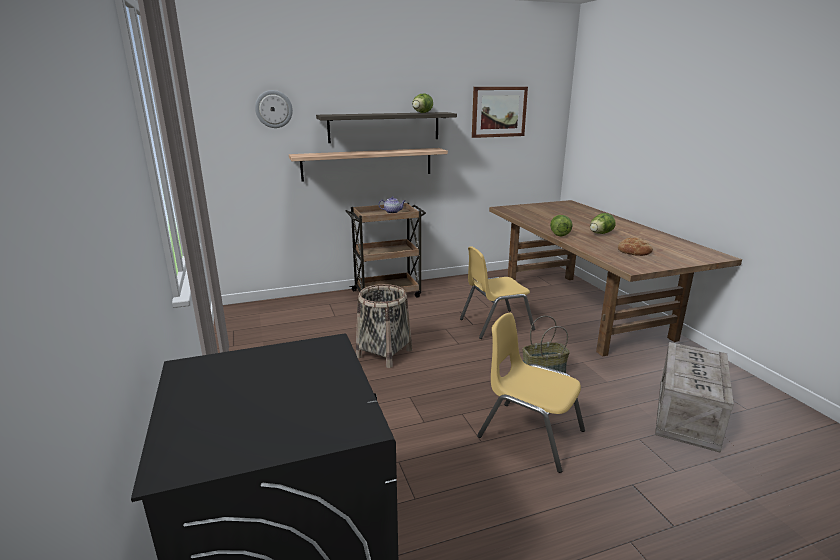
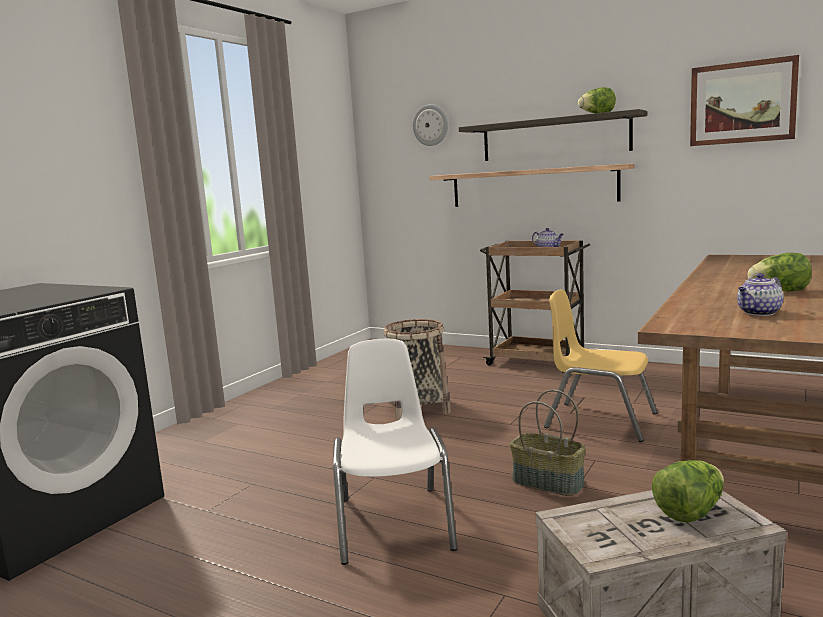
camera: 50 degrees right, 10 degrees down
(530, 434) = (394, 523): yellow chair -> white chair
(559, 234) = (703, 284): lettuce -> lettuce (690, 512)
(634, 251) = (759, 313): bread -> teapot

